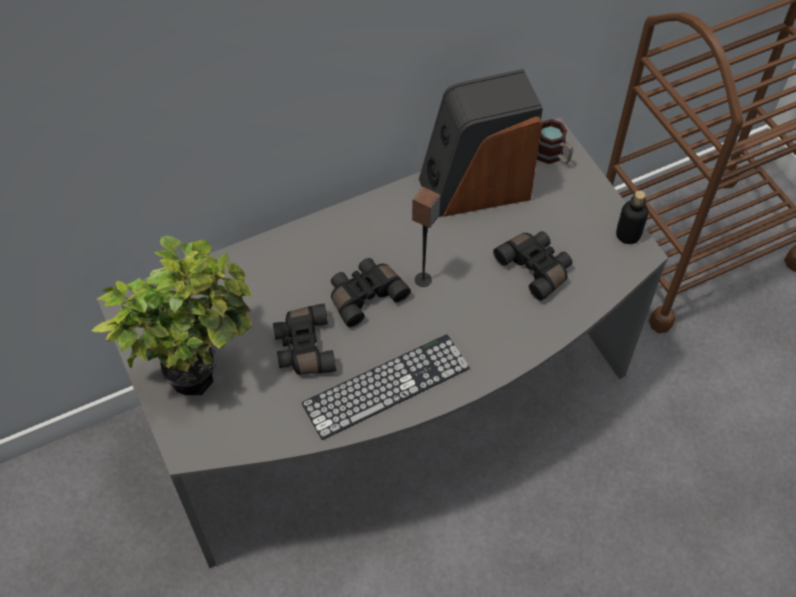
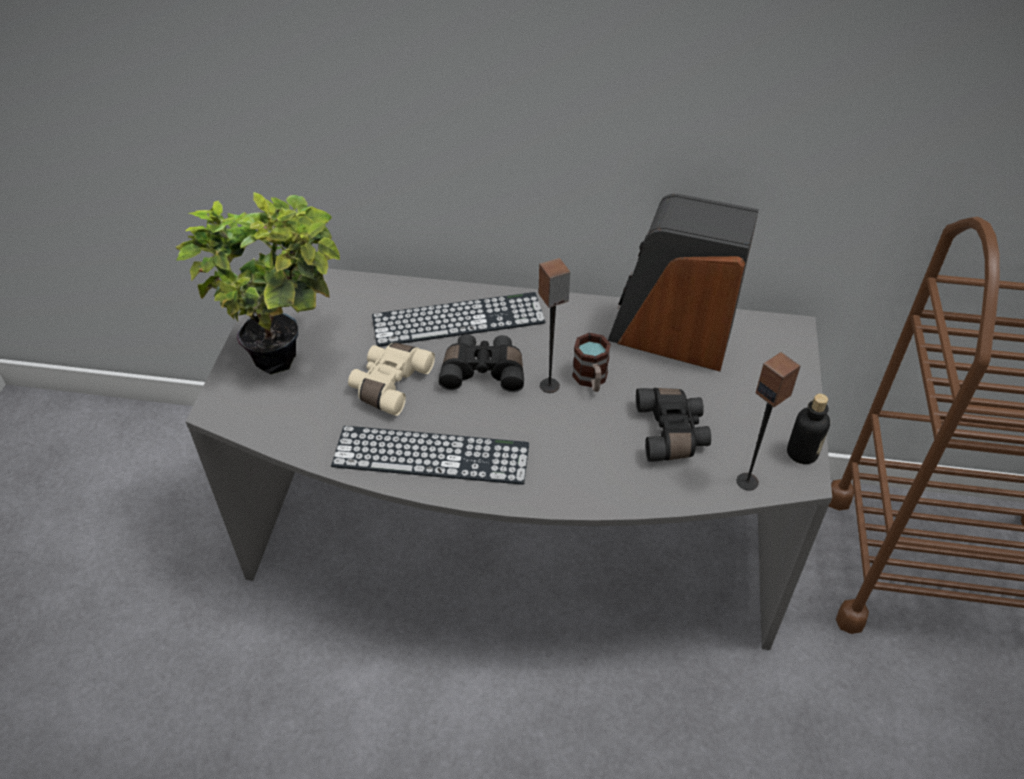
camera: 35 degrees right, 10 degrees down
(303, 347) = (389, 384): black binoculars -> beige binoculars
(307, 261) = (458, 319): none -> keyboard
(553, 156) = (777, 345): mug -> mug (591, 380)
(610, 277) = (747, 481): none -> speaker

